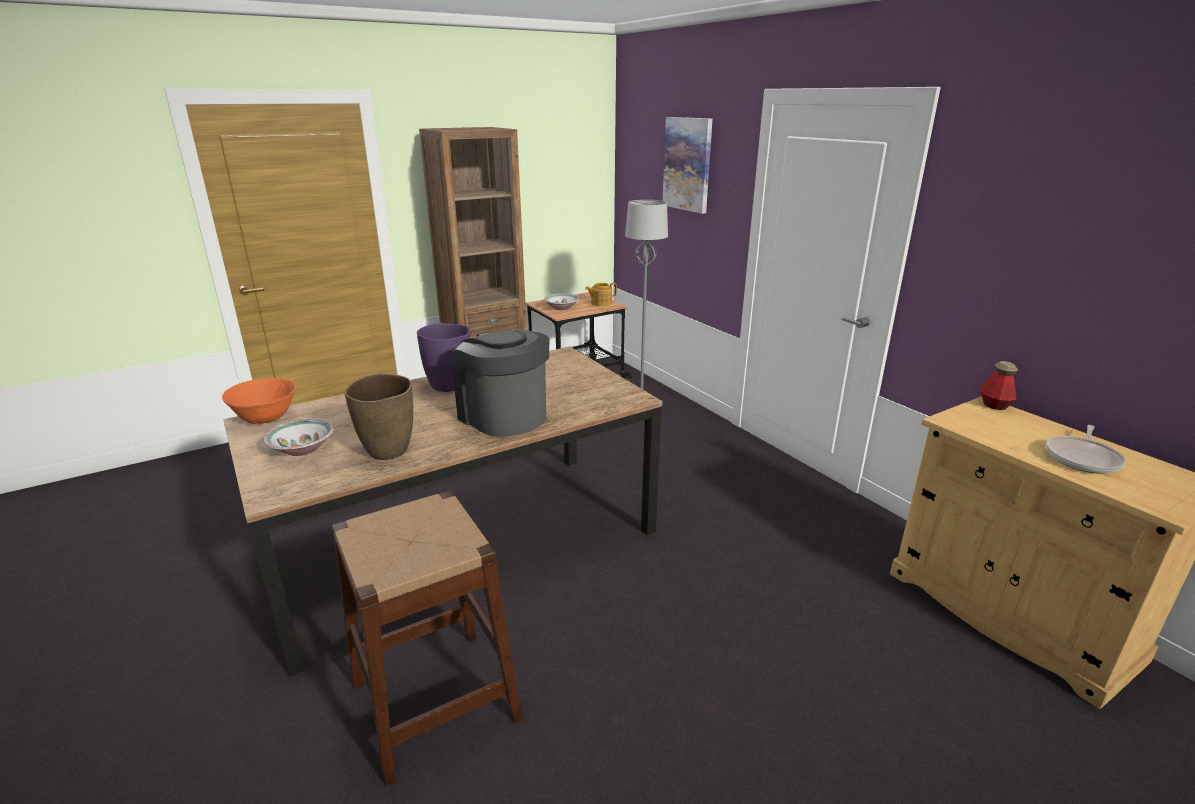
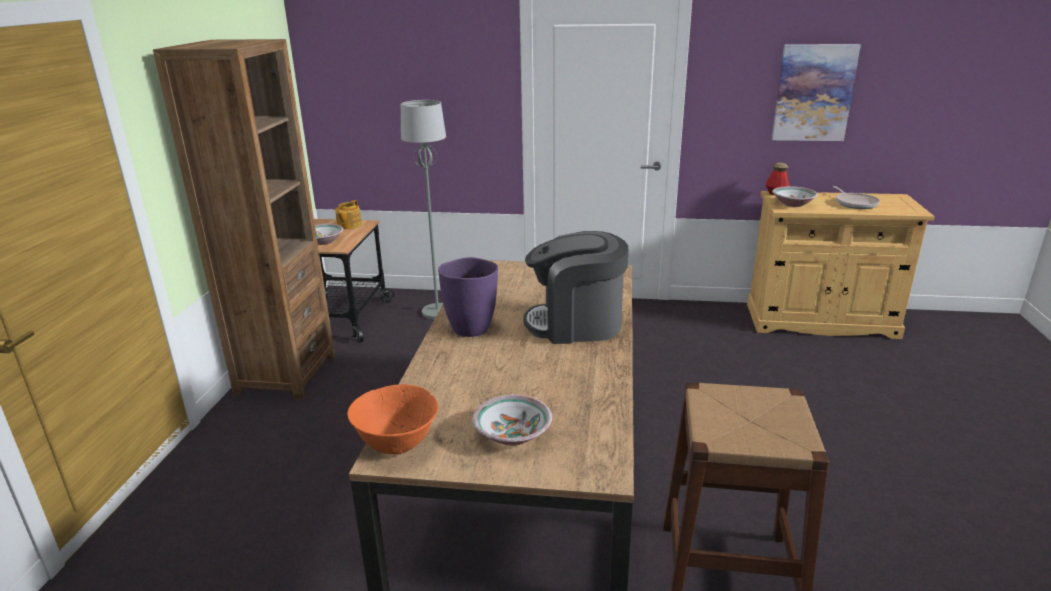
camera: 50 degrees left, 0 degrees up
(388, 451) = (581, 390): brown vase -> none
(687, 164) = (424, 60): picture -> picture (813, 93)
(978, 422) = (792, 204): none -> bowl

